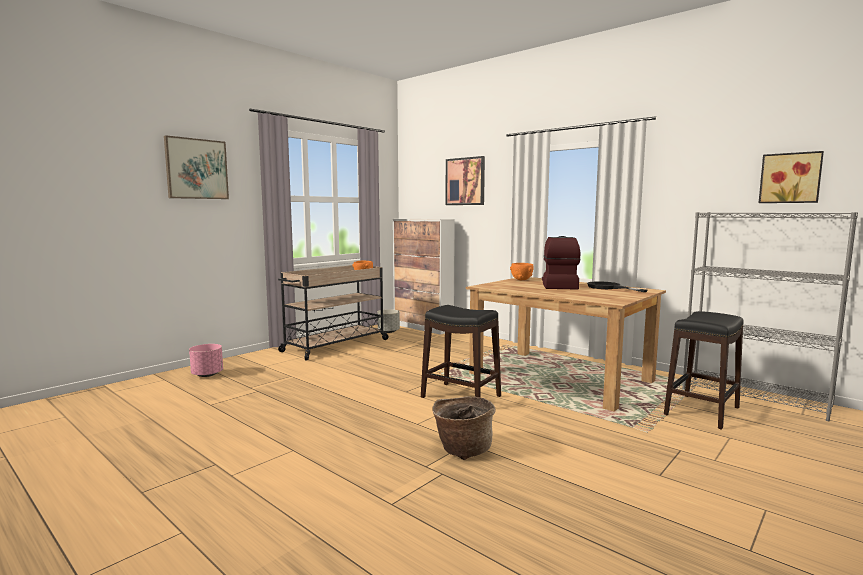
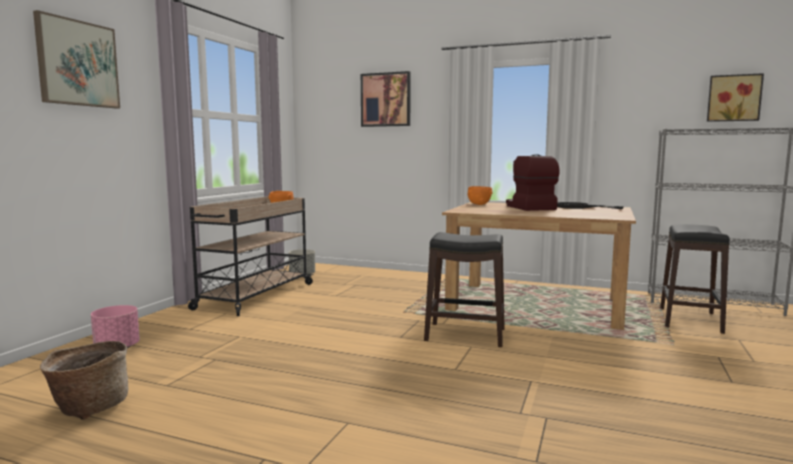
camera: 20 degrees left, 0 degrees up
(423, 327) = (337, 268): cabinet -> none
(462, 450) = (535, 389): basket -> basket (89, 408)

